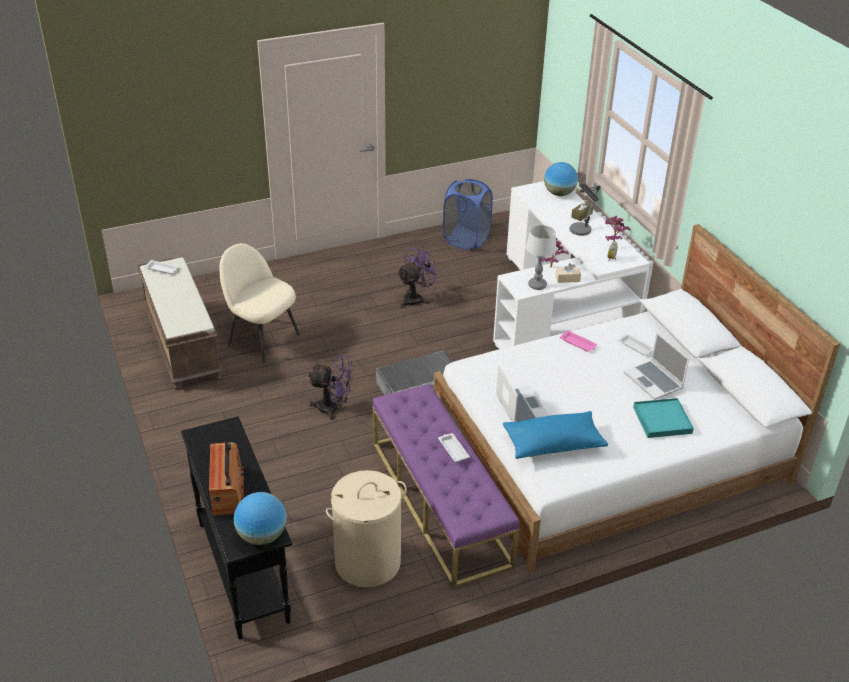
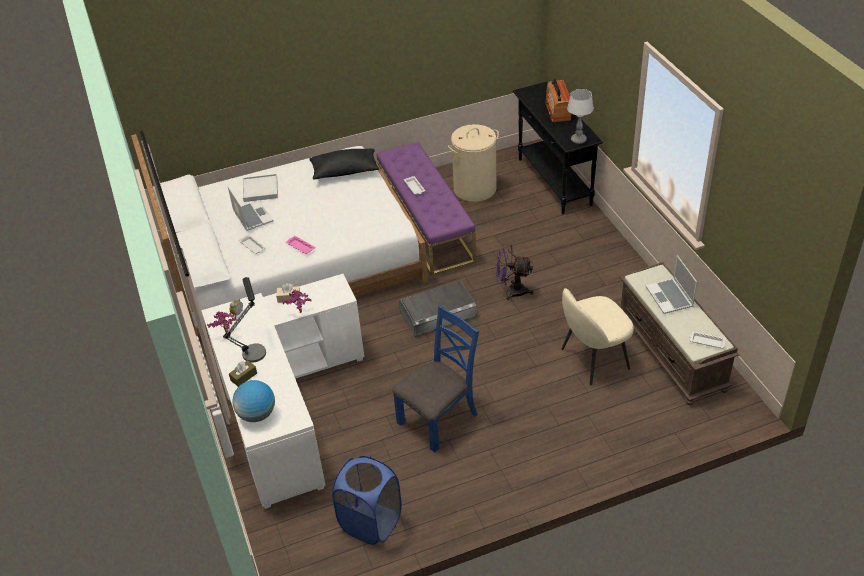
camera: 175 degrees left, 5 degrees up
(262, 339) = (593, 359): beige chair -> beige chair turned 120 degrees clockwise
(262, 536) = (530, 91): globe -> none
(416, 298) = (439, 418): purple fan -> blue chair
(520, 407) = (362, 193): laptop -> laptop (670, 297)
(537, 285) = (321, 289): table lamp -> table lamp (578, 140)
(553, 444) = (345, 172): blue pillow -> black pillow
(662, 420) = (260, 189): turquoise tray -> white tray

